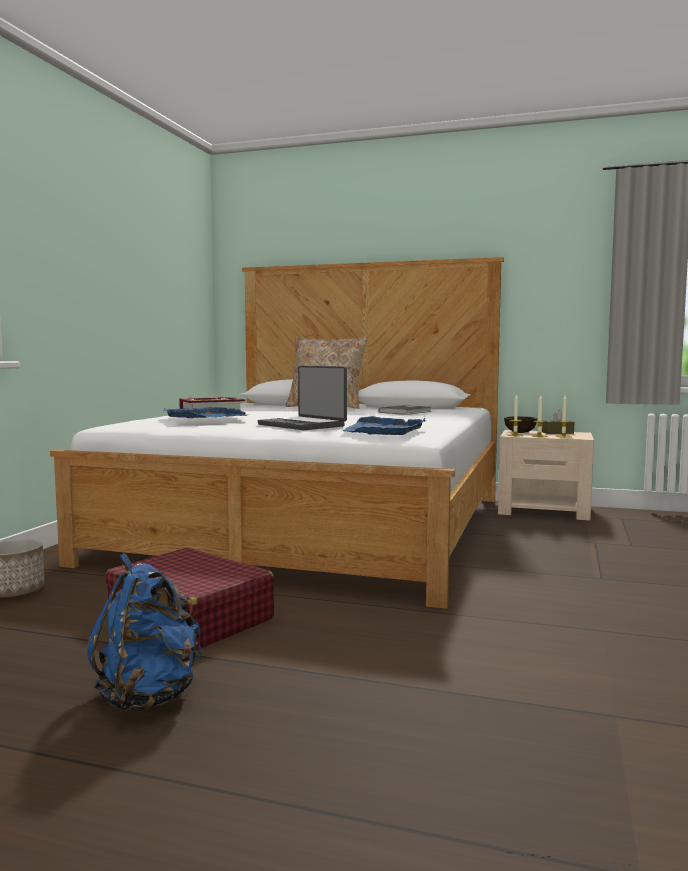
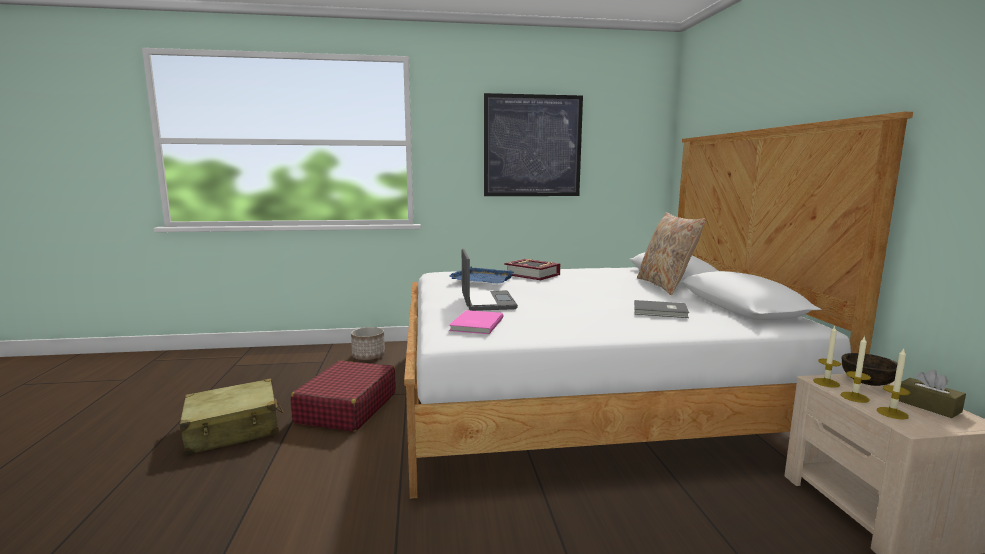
camera: 65 degrees right, 5 degrees up
(119, 256) = (532, 146): none -> picture
(149, 696) = (234, 430): blue backpack -> beige suitcase
(303, 425) = (486, 302): laptop -> laptop turned 150 degrees clockwise
(383, 430) = (475, 324): blue tray -> pink book

